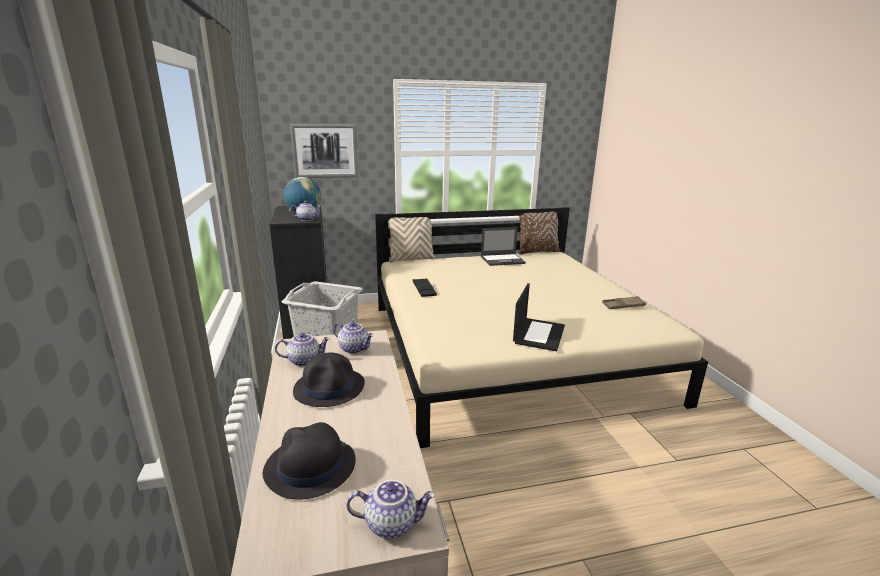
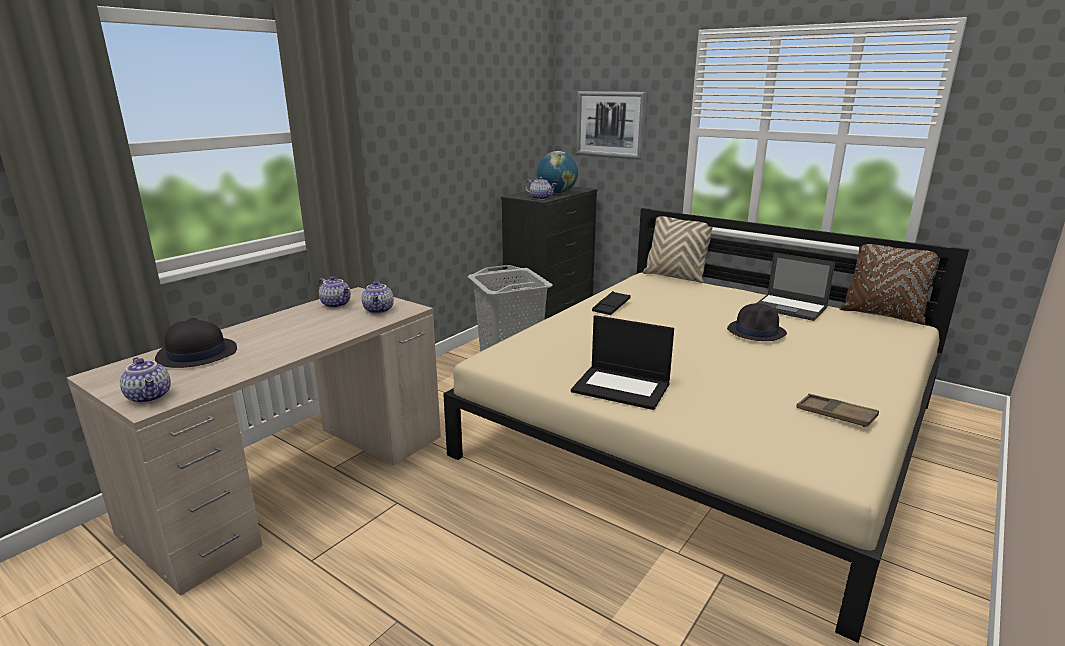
camera: 50 degrees right, 0 degrees up
(330, 387) = (306, 324): black hat -> black hat (756, 331)
(538, 334) = (622, 387): laptop -> laptop turned 45 degrees clockwise

